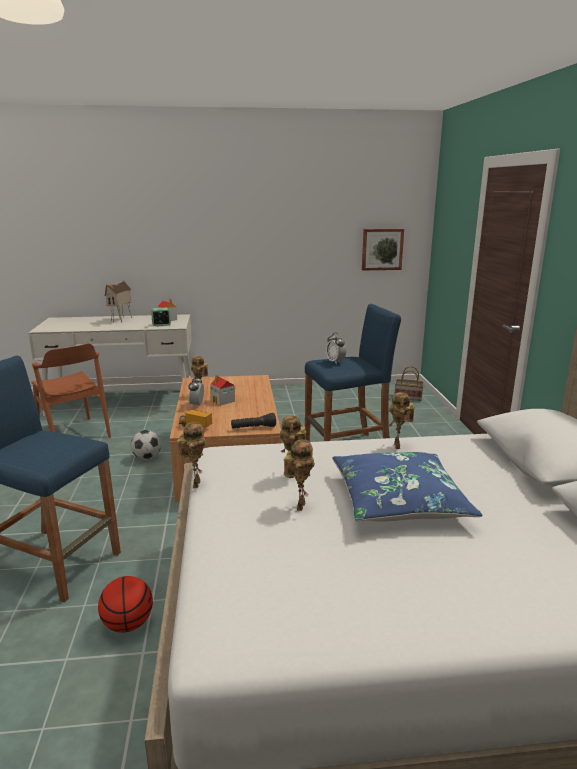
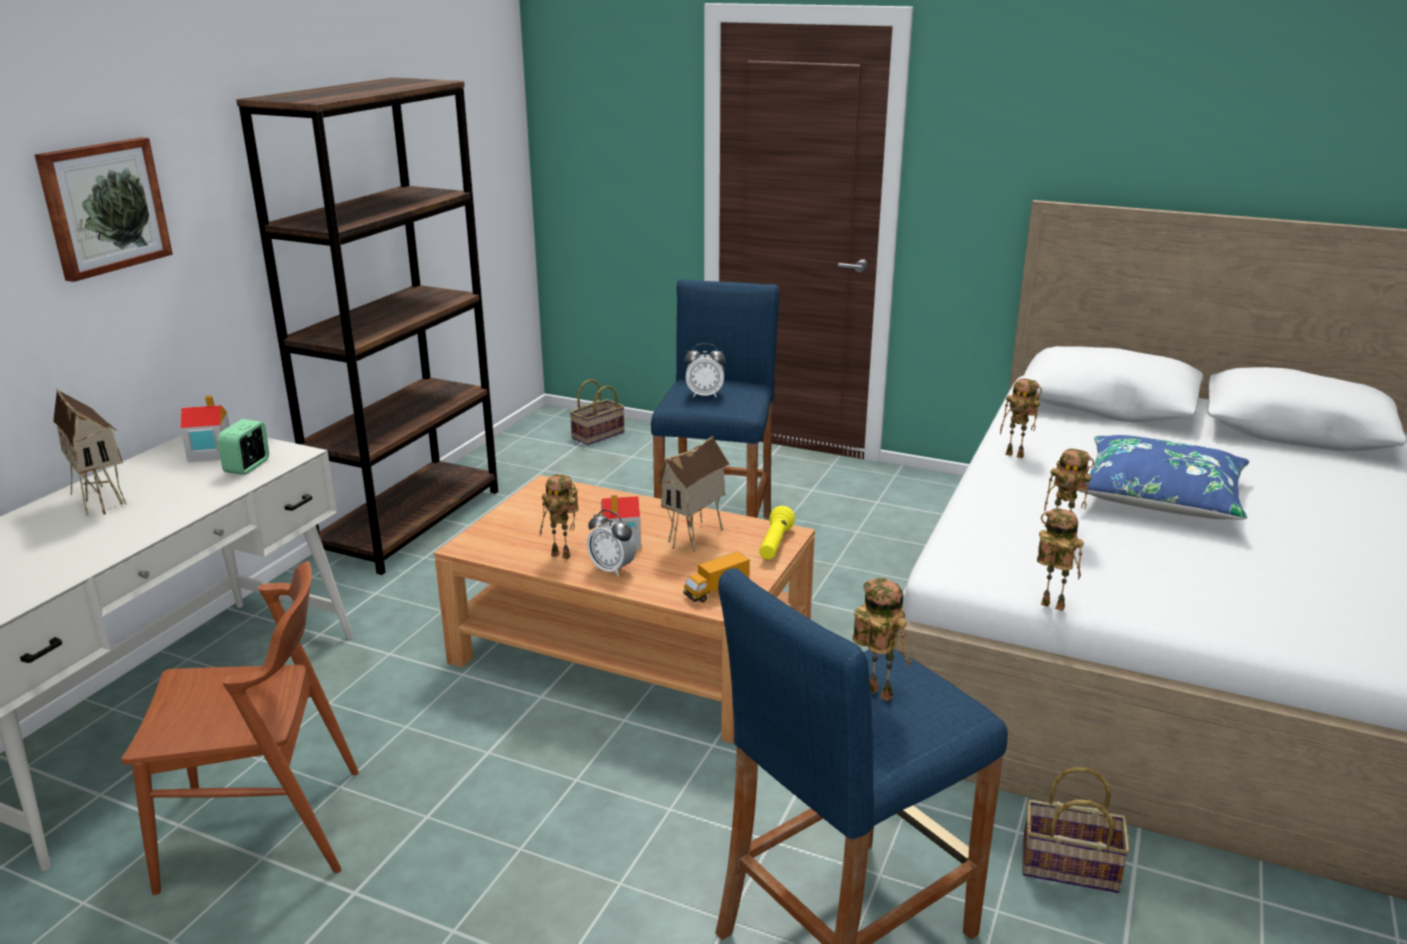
camera: 60 degrees left, 5 degrees up
(128, 624) = (1067, 868): basketball -> basket
(147, 458) = (525, 740): football -> none
(240, 412) = (695, 539): none -> toy house
(253, 428) = (775, 545): black flashlight -> yellow flashlight
(279, 392) = (412, 522): none -> brown bookcase
(299, 505) = (1149, 551): toy robot -> toy robot (875, 694)
(382, 249) = (478, 177): picture -> picture (103, 207)

